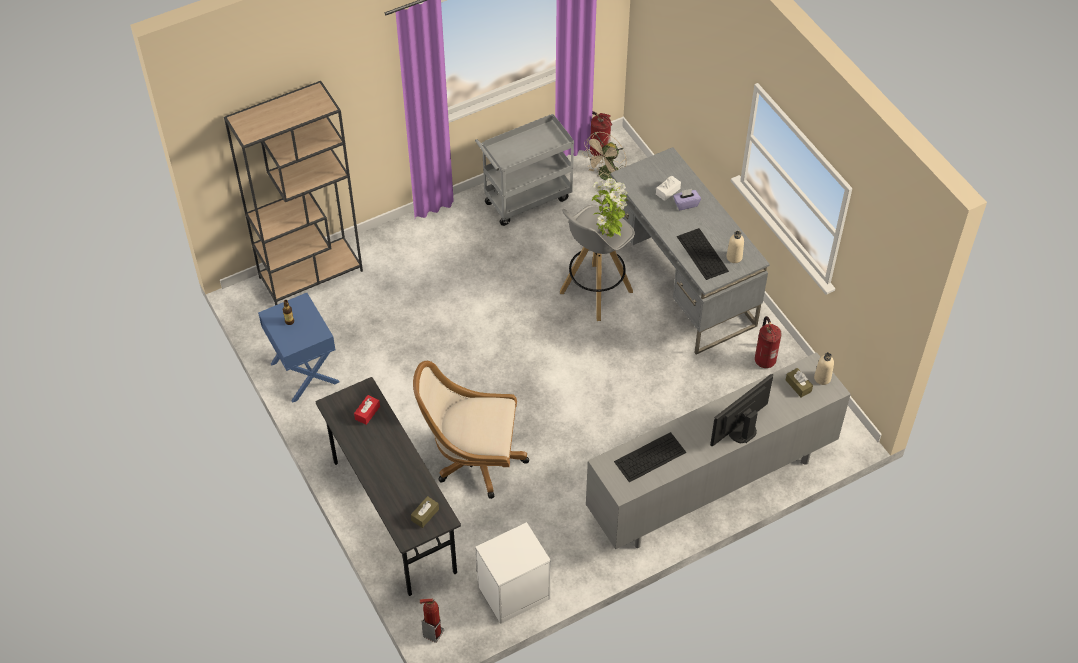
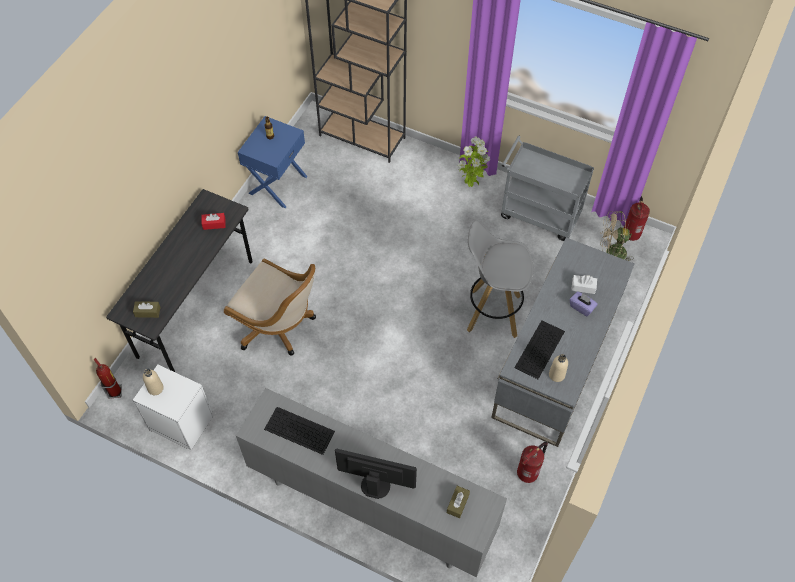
camera: 55 degrees right, 5 degrees up
(473, 458) = (279, 326): office chair -> office chair turned 150 degrees clockwise
(608, 236) = (502, 274): potted plant -> potted plant (471, 184)
(822, 378) = (481, 519): beige bottle -> beige bottle (155, 388)

